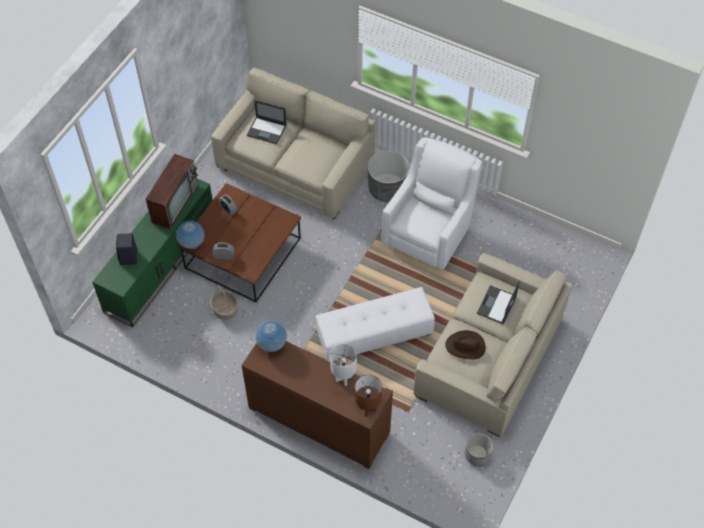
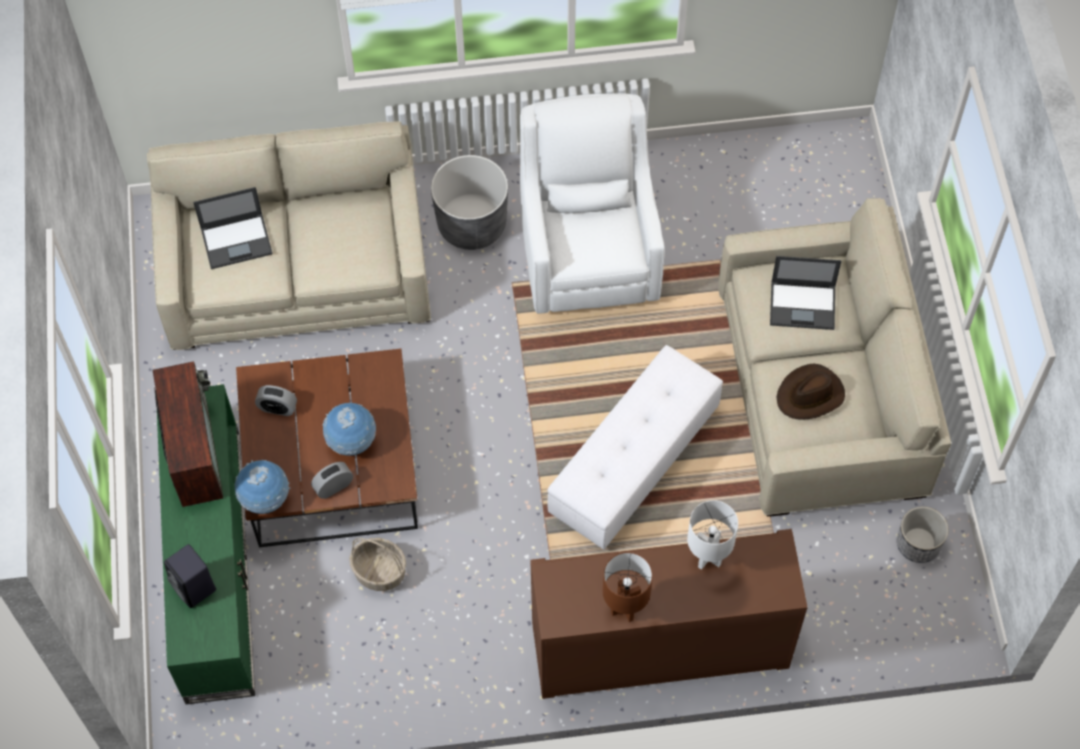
camera: 35 degrees left, 5 degrees up
(272, 345) = (560, 577): globe -> globe (352, 442)
(368, 409) = (779, 579): brown table lamp -> brown table lamp (625, 608)
(496, 305) = (803, 305): laptop -> laptop turned 75 degrees counterclockwise

